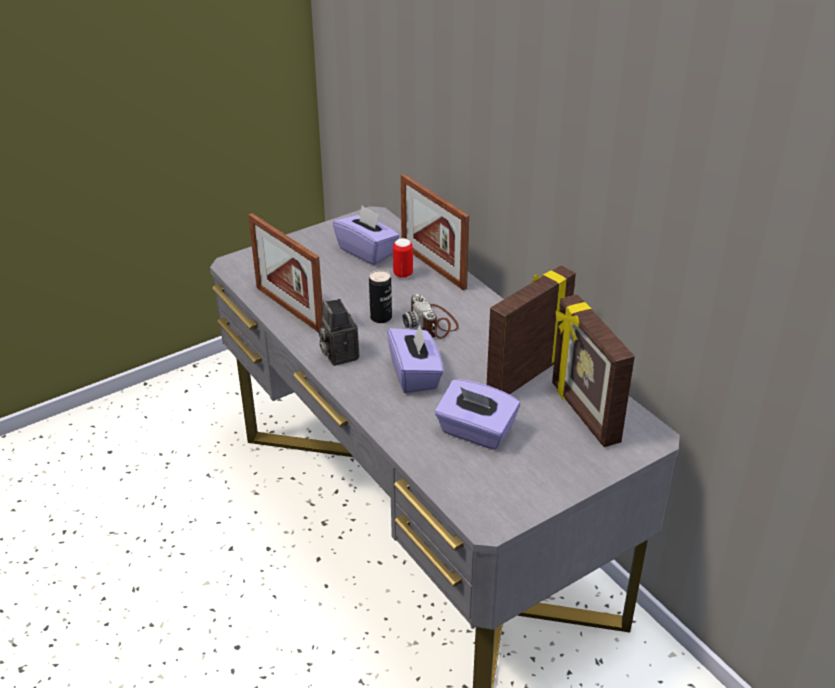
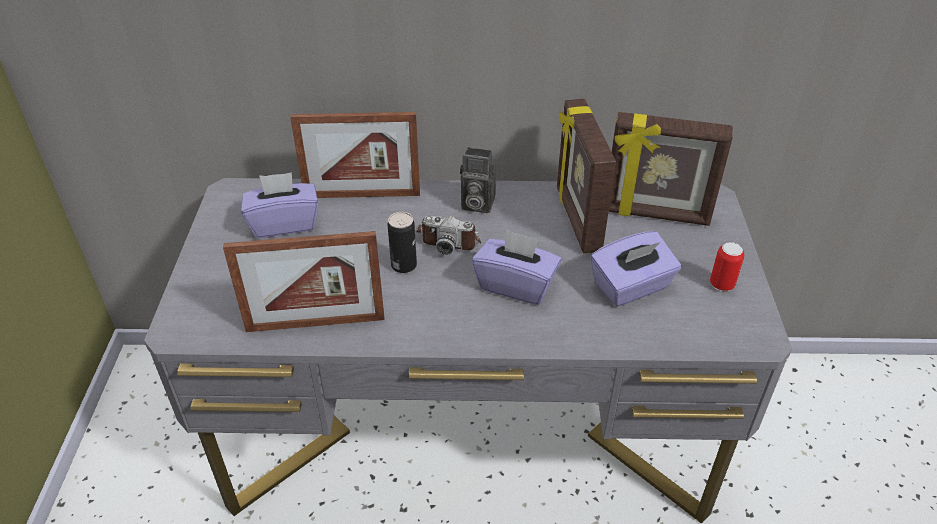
camera: 55 degrees left, 5 degrees up
(338, 354) = (432, 322): camera -> camera (475, 204)
(403, 274) = (351, 218): can -> can (721, 284)

